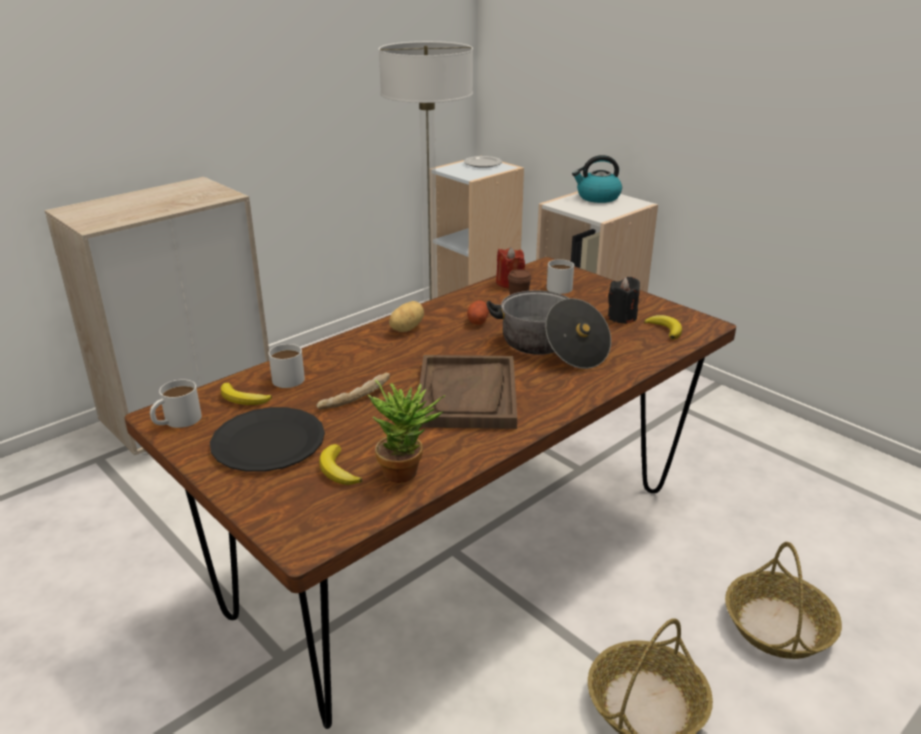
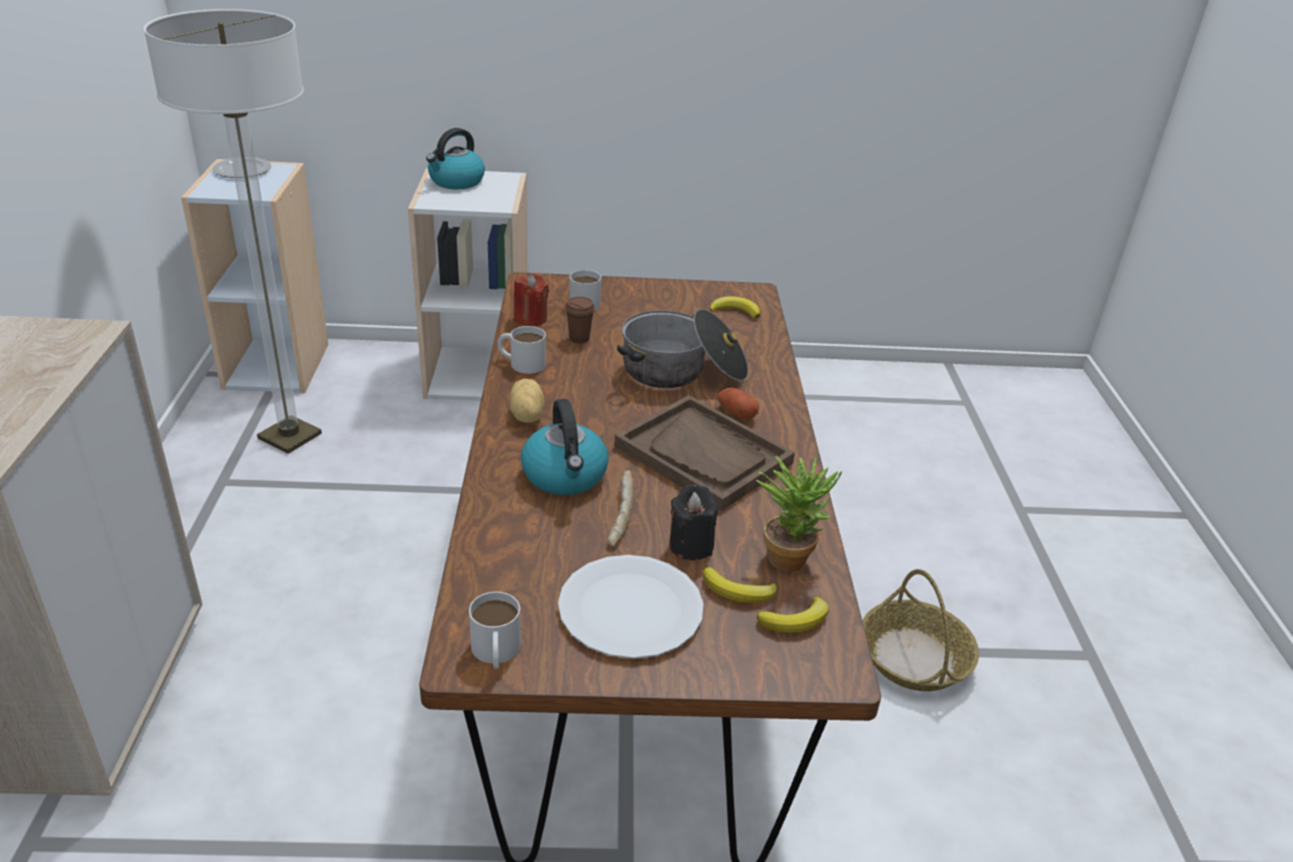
camera: 50 degrees left, 5 degrees up
(243, 399) = (516, 584): banana -> banana (796, 620)
(268, 442) = (631, 608): black plate -> white plate
(286, 376) = (510, 533): white mug -> white mug (521, 363)
(367, 365) = (565, 476): none -> kettle
(478, 320) = (575, 374): potato -> potato (736, 413)
(622, 317) = (685, 313): black candle -> black candle (691, 545)
(778, 626) = (909, 539): basket -> none

